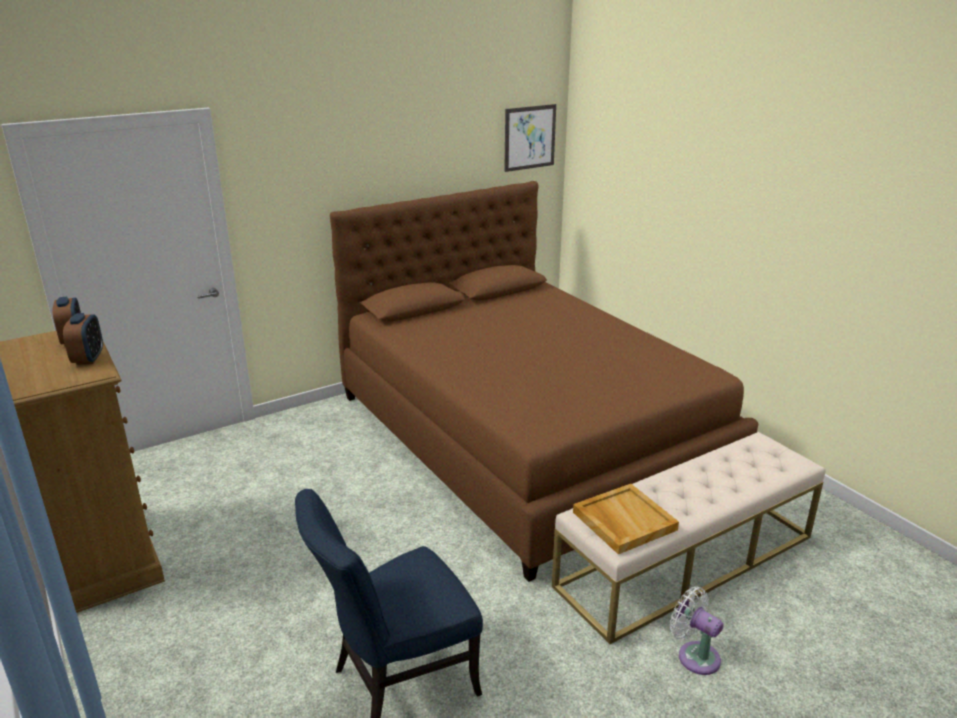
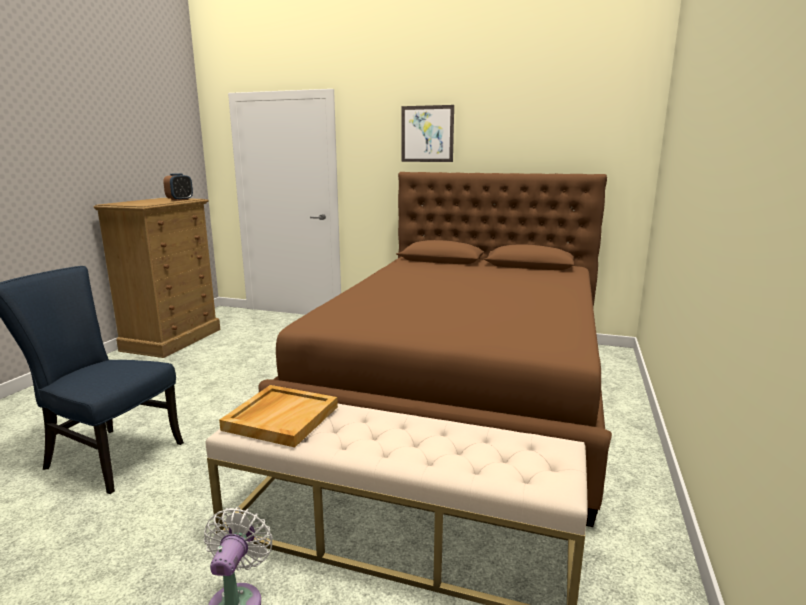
camera: 50 degrees right, 10 degrees down
(88, 358) = (159, 203): alarm clock -> none
(529, 137) = (612, 133): picture -> picture (427, 134)

